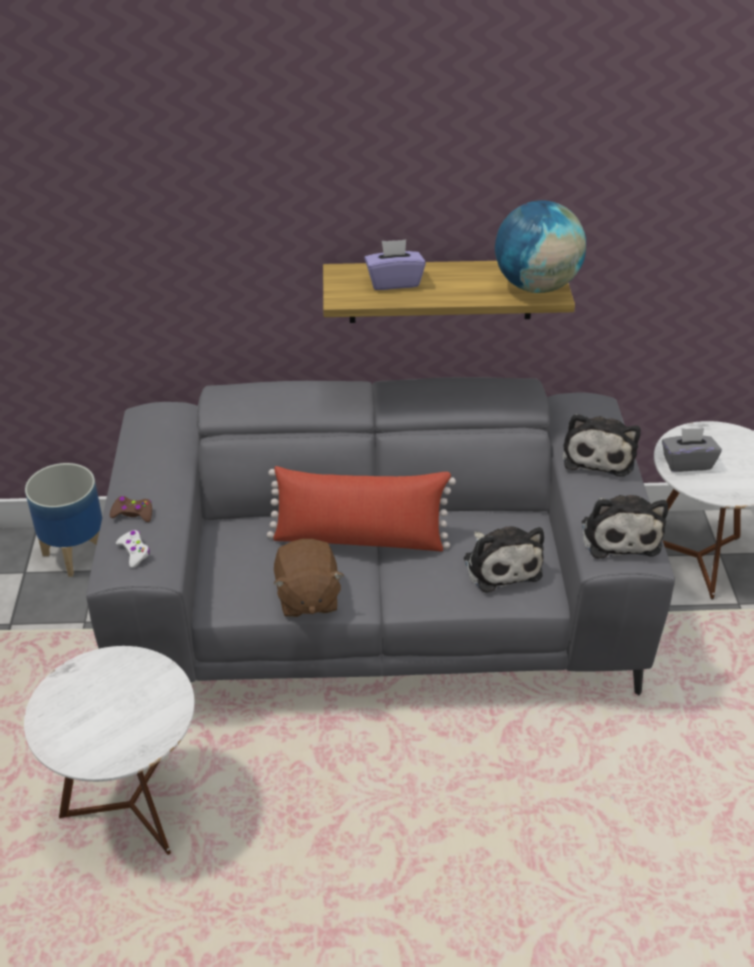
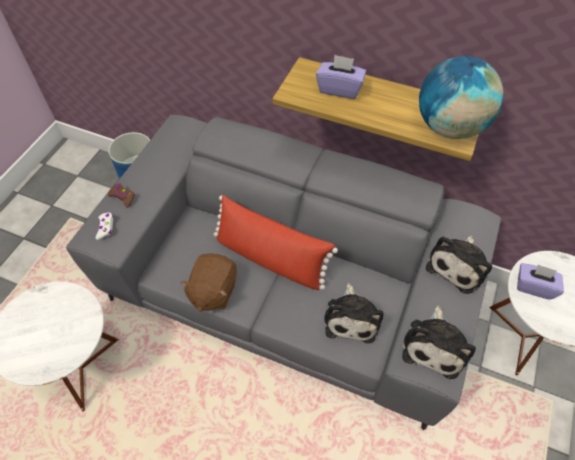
camera: 25 degrees right, 15 degrees up
(687, 463) = (534, 286): grey tissue box -> purple tissue box

